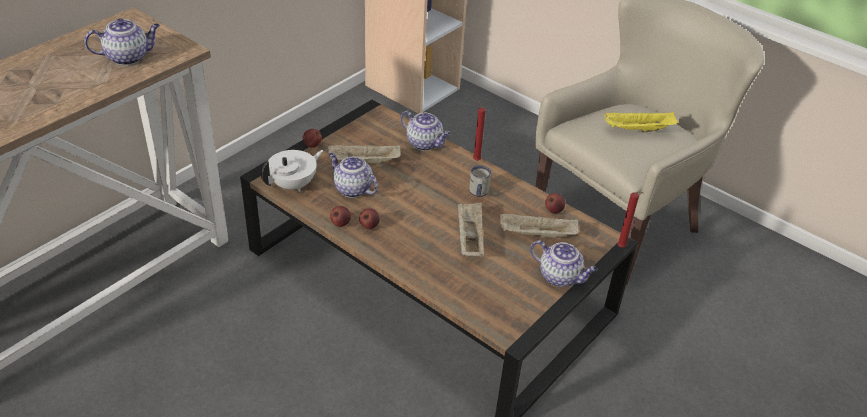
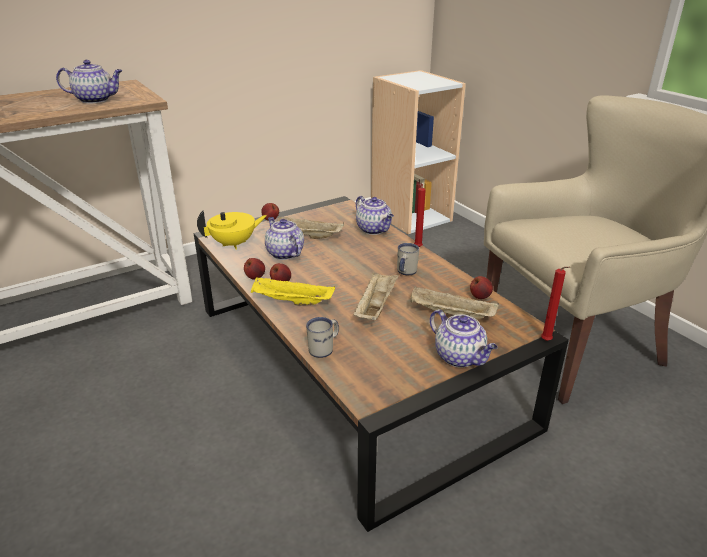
camera: 20 degrees right, 10 degrees down
(294, 184) = (234, 244): white teapot -> yellow teapot
(446, 290) = (324, 348): none -> white mug
(637, 130) = (594, 231): yellow tray -> yellow tray (291, 302)

